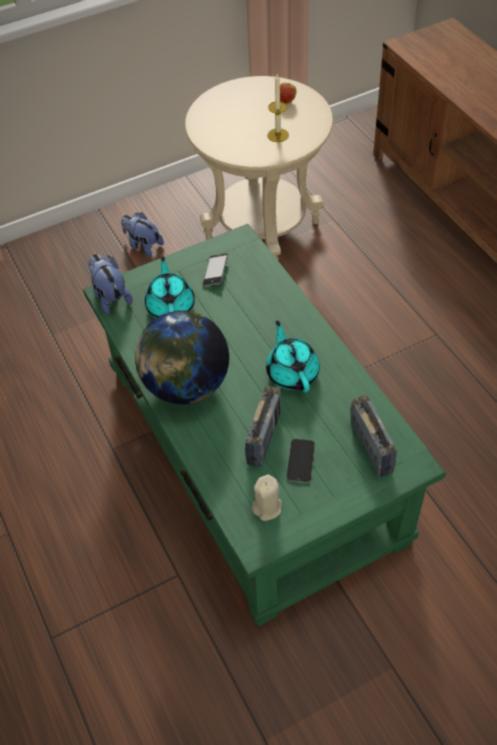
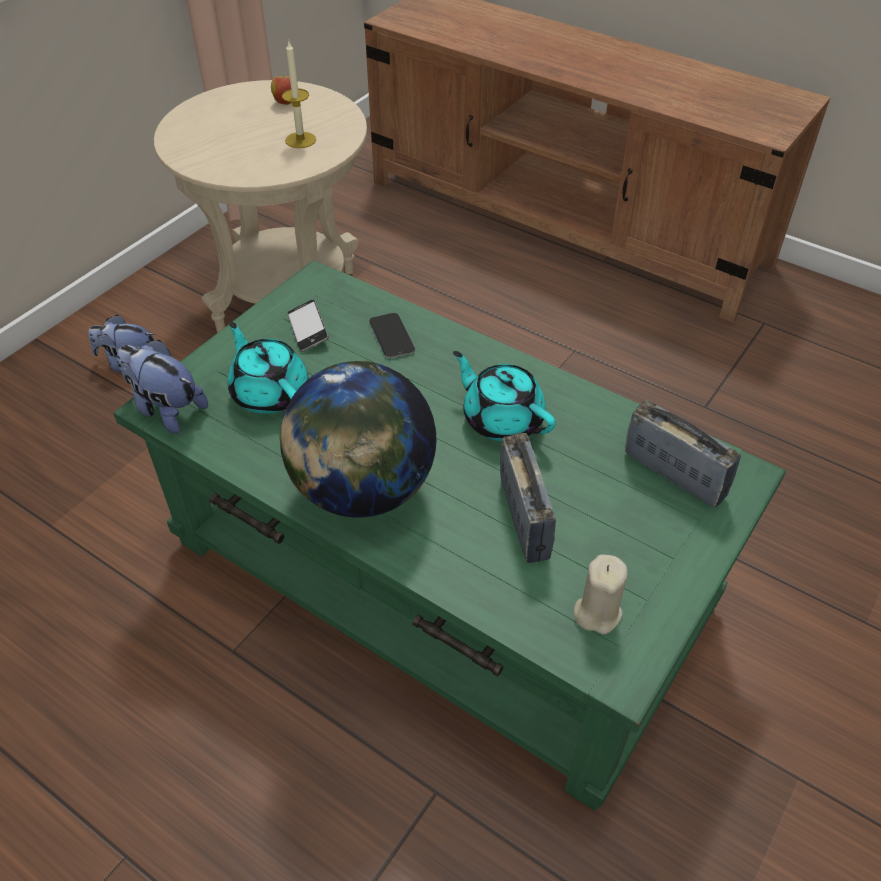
camera: 30 degrees left, 5 degrees down
(300, 461) = (596, 529): phone -> phone (392, 337)

